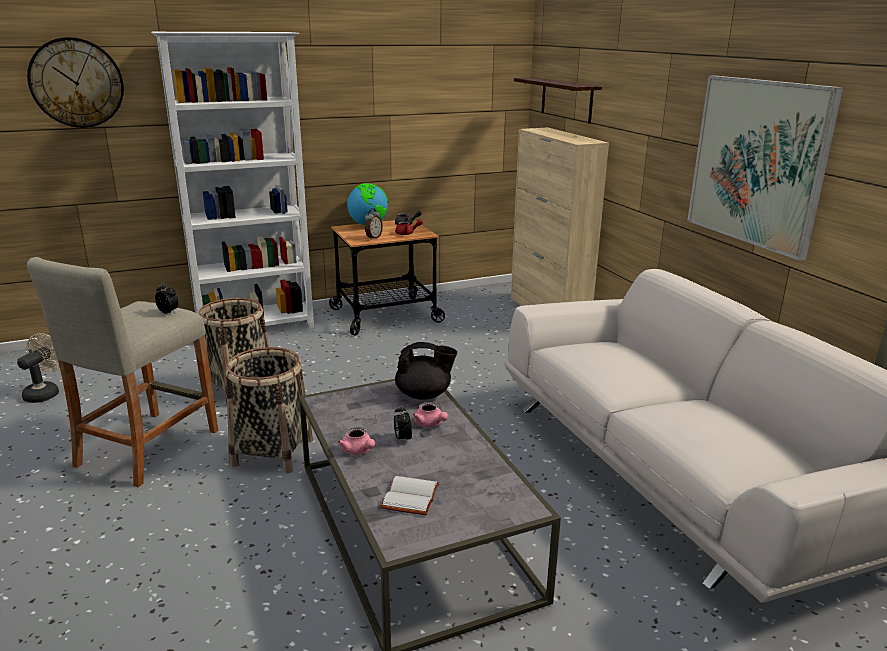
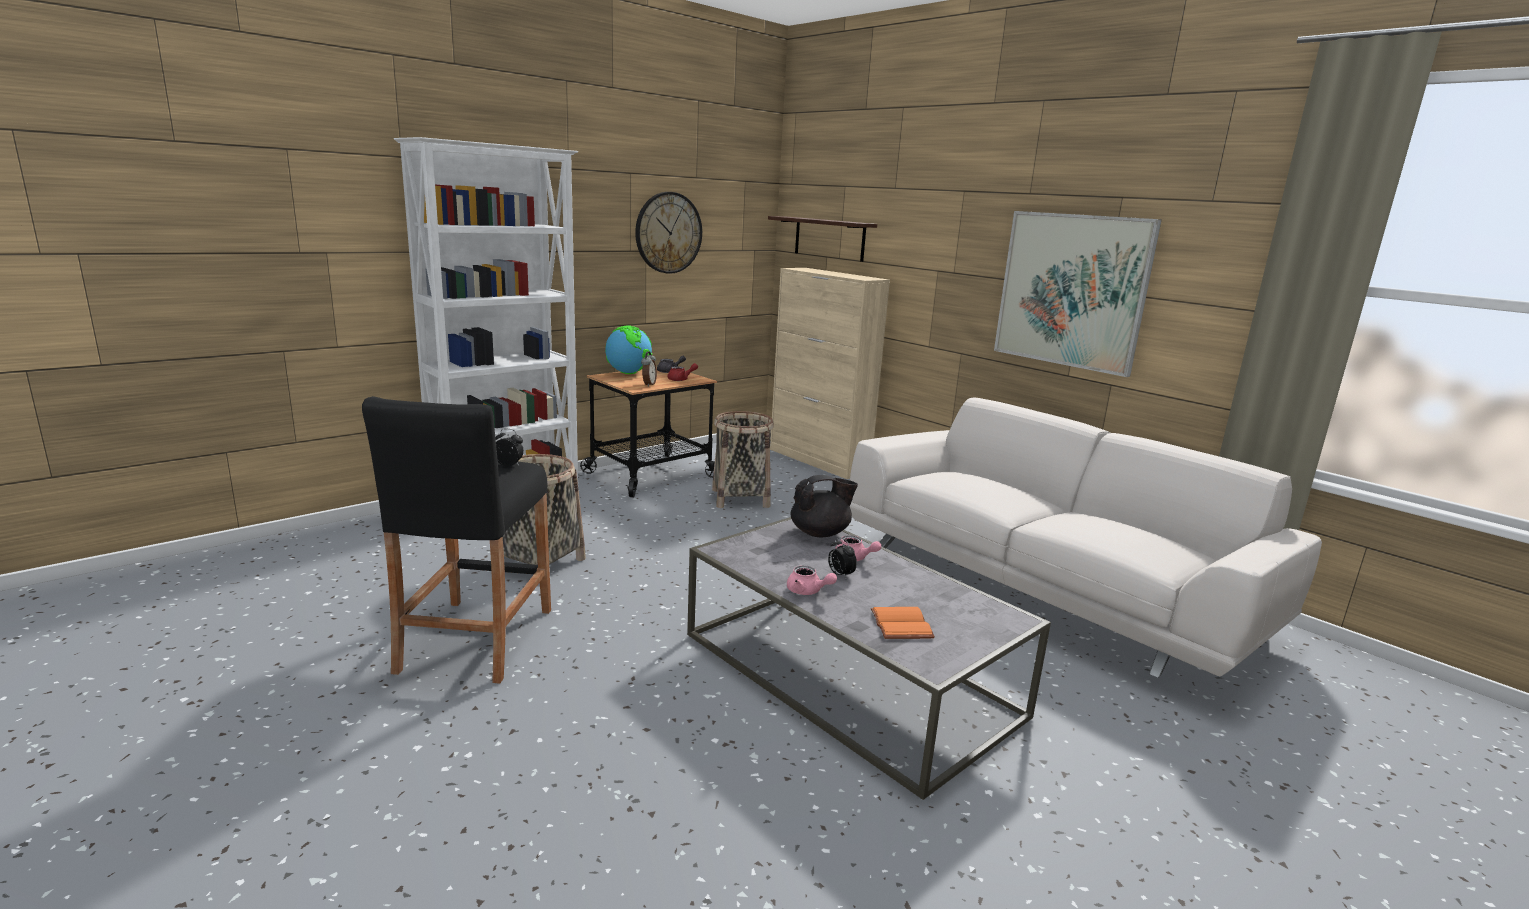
camera: 20 degrees left, 5 degrees down
(45, 393) = (277, 596): beige fan -> none
(76, 83) = (295, 195): wall clock -> wall clock (668, 233)
(147, 447) = (475, 639): beige stool -> black stool
(273, 452) = (636, 624): basket -> basket (740, 498)
(412, 497) = (903, 625): white book -> orange book

